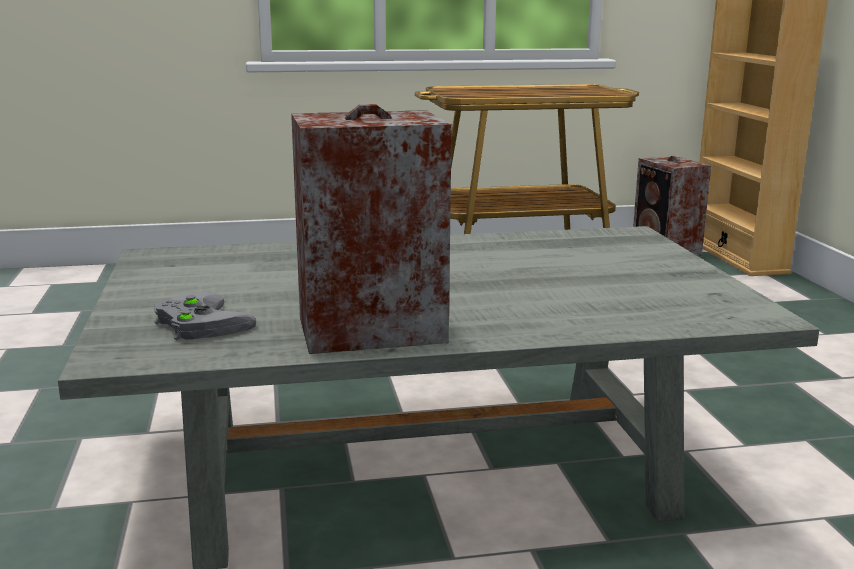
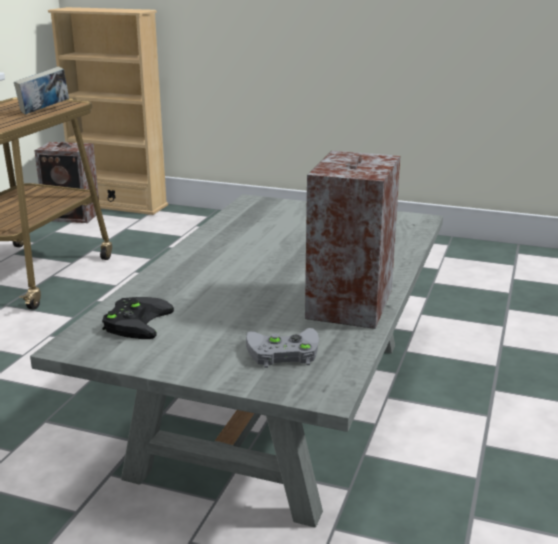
camera: 60 degrees left, 5 degrees up
(221, 260) = (135, 321): none -> black game controller
(566, 94) = (44, 111): none -> book

